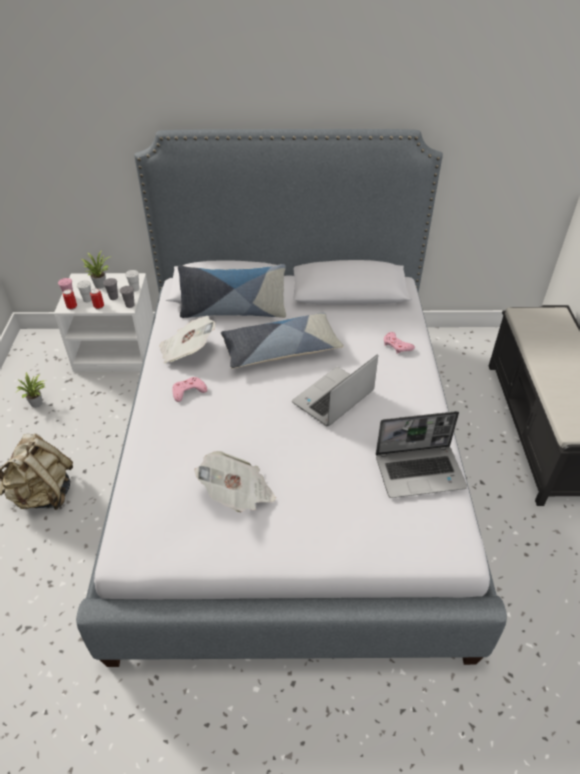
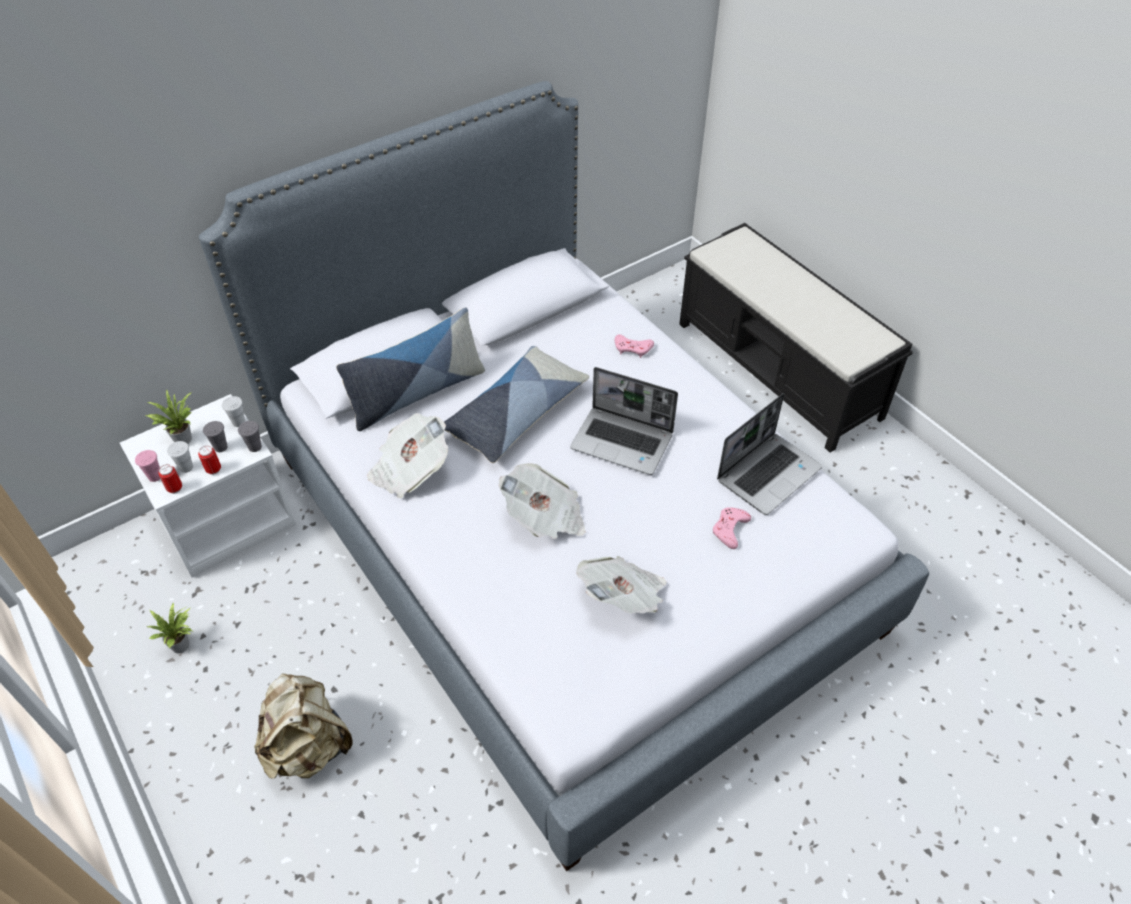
camera: 35 degrees left, 5 degrees up
(188, 391) = (460, 516): pink game controller -> pink game controller (730, 529)
(236, 418) = (545, 517): none -> newspaper
(333, 399) = (623, 442): laptop -> laptop turned 75 degrees counterclockwise

